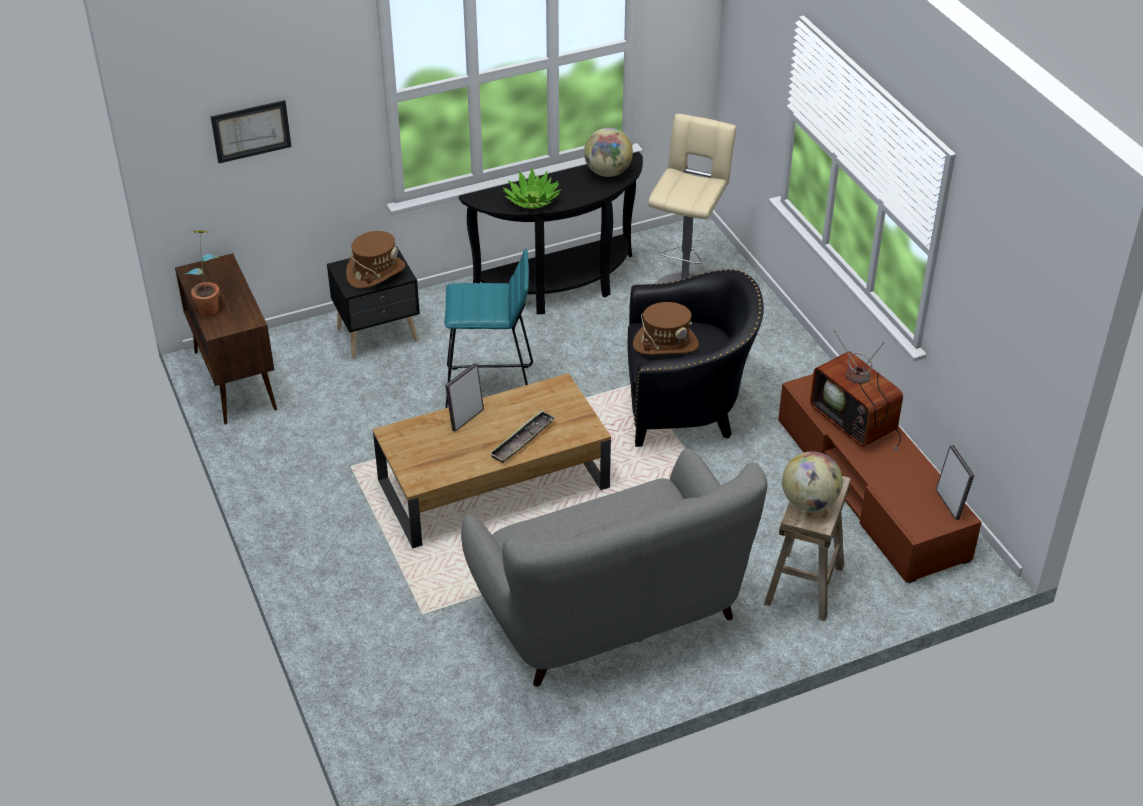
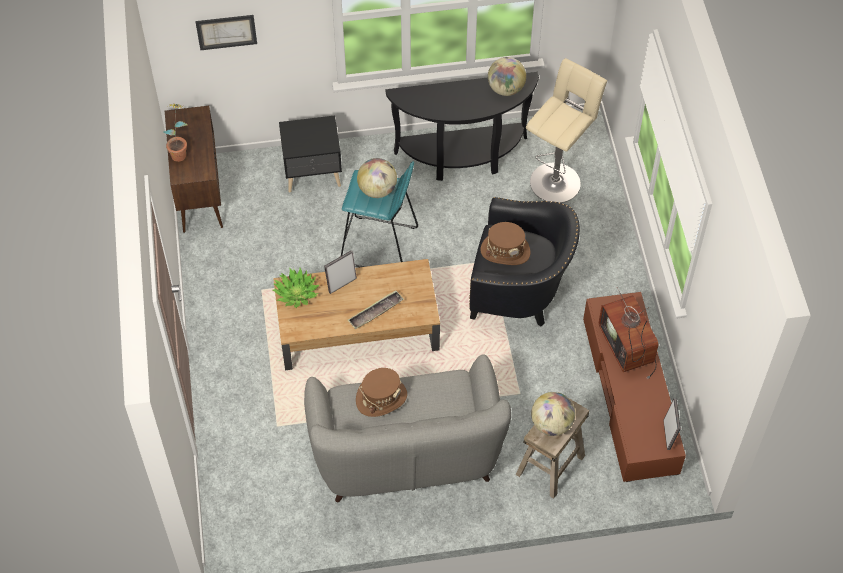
camera: 15 degrees right, 15 degrees up
(376, 272) = (312, 138): brown hat -> brown hat (381, 398)
(485, 297) = (377, 190): none -> globe
(532, 200) = (439, 105): potted plant -> potted plant (296, 293)

